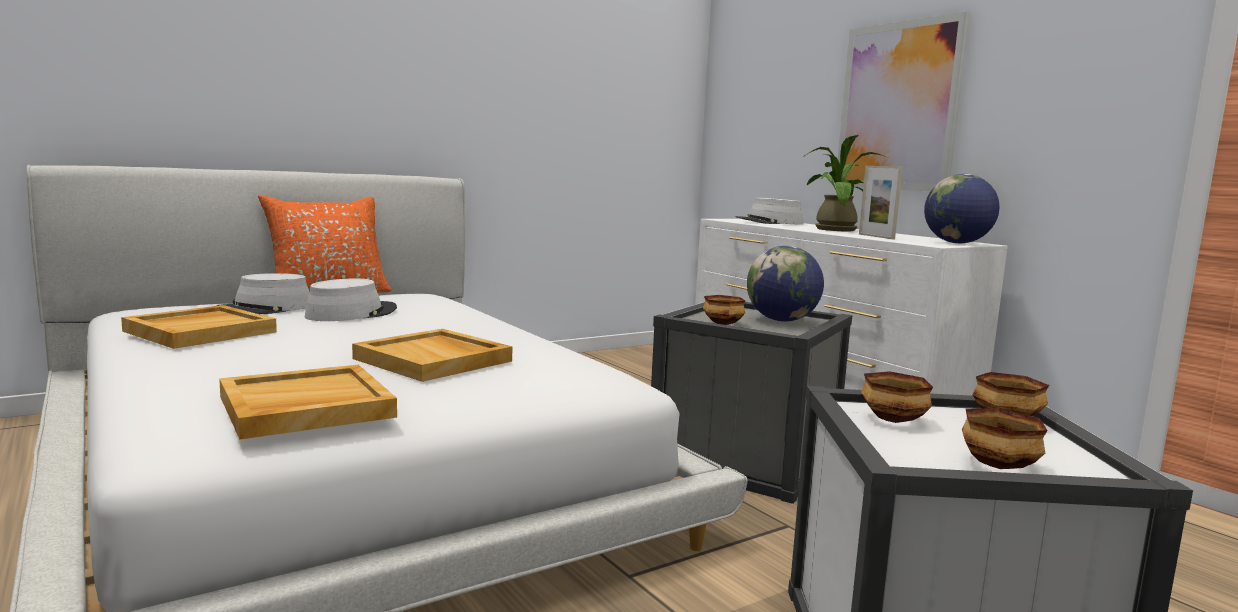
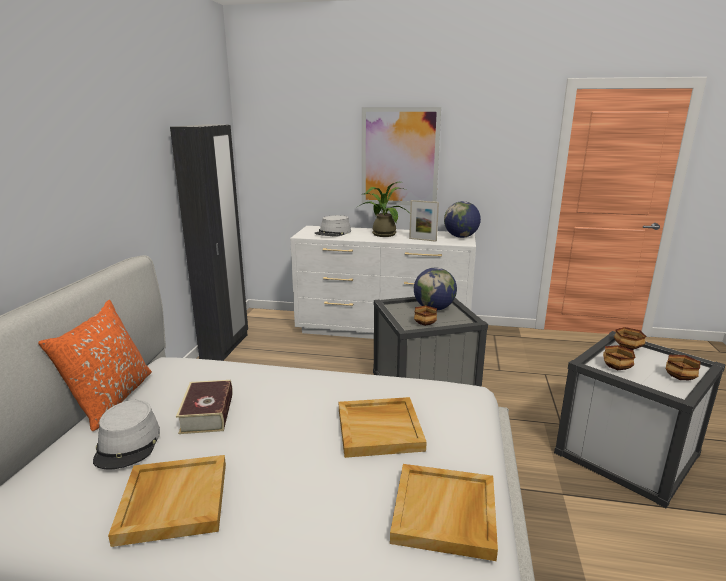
camera: 45 degrees left, 10 degrees up
(351, 313) = (207, 413): grey hat -> book
(594, 357) = (225, 347): none -> black wardrobe

